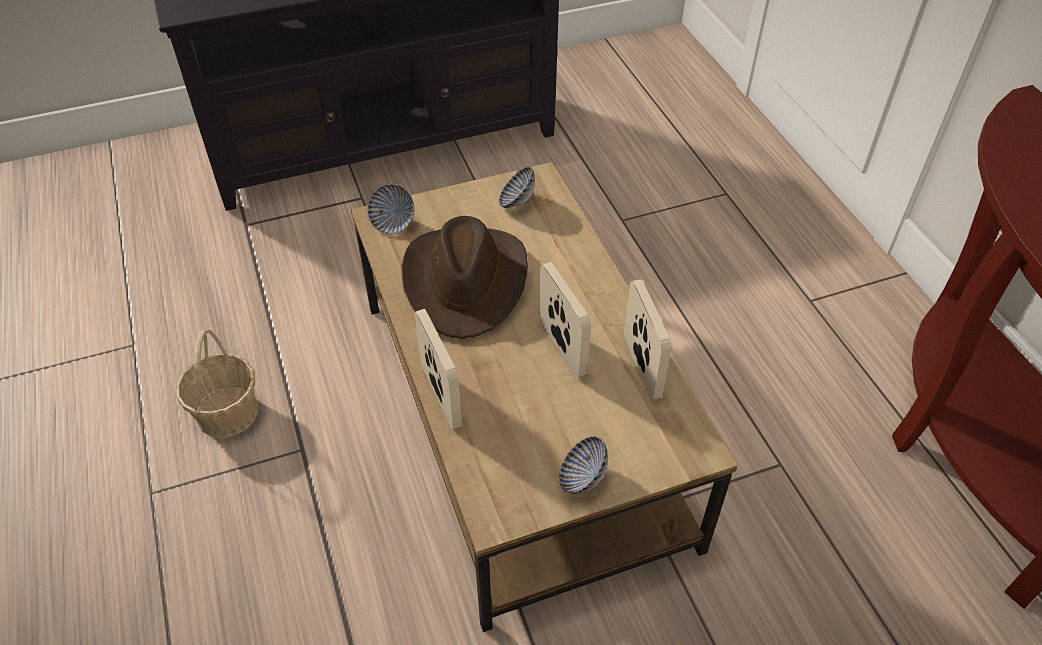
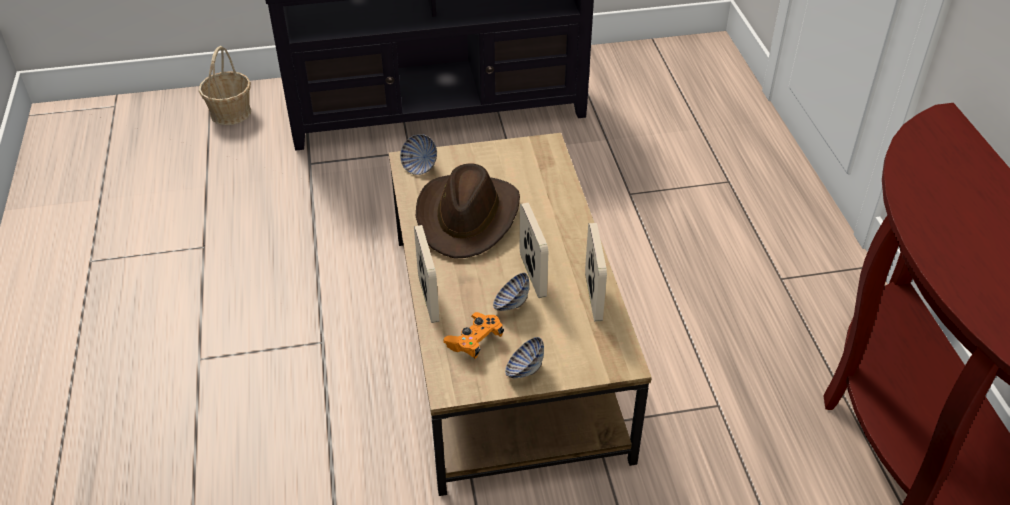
camera: 10 degrees right, 5 degrees down
(227, 412) = (268, 306): basket -> basket (231, 112)
(511, 447) = (474, 341): none -> orange game controller
(516, 201) = (524, 160): bowl -> bowl (511, 304)

